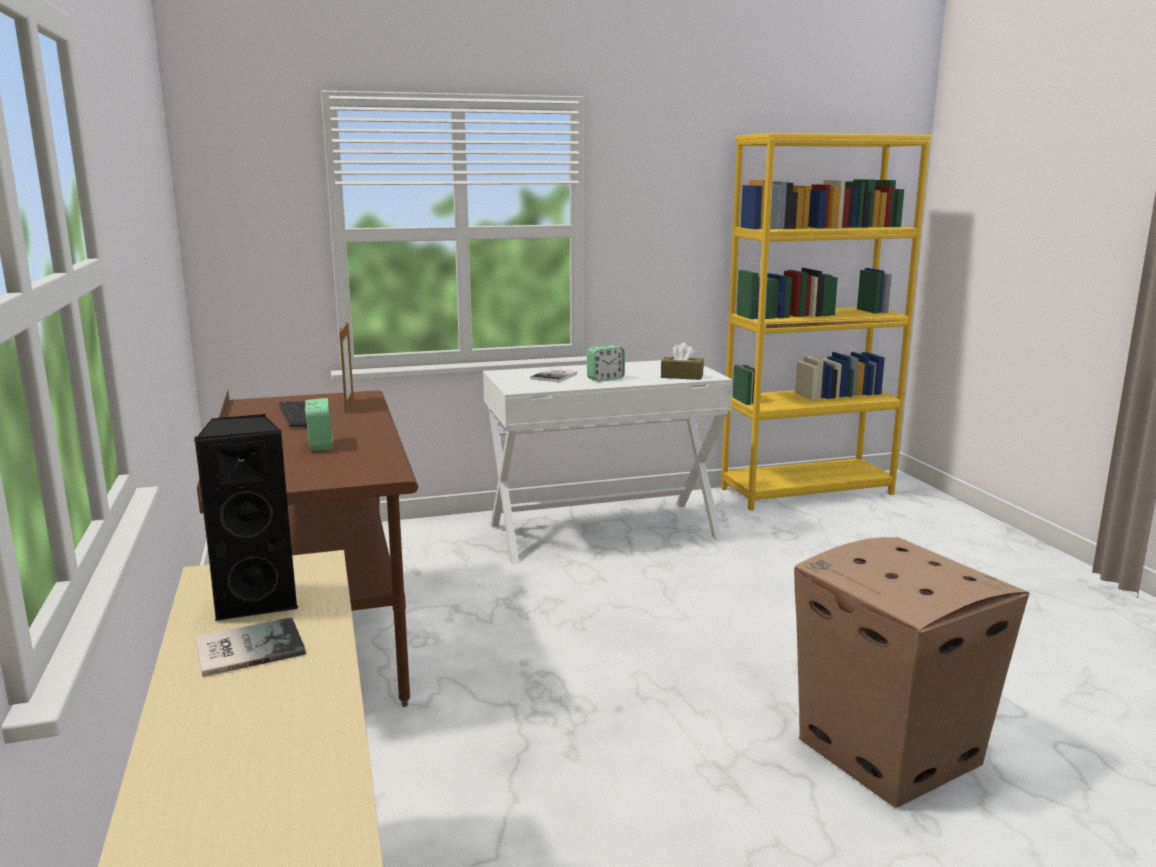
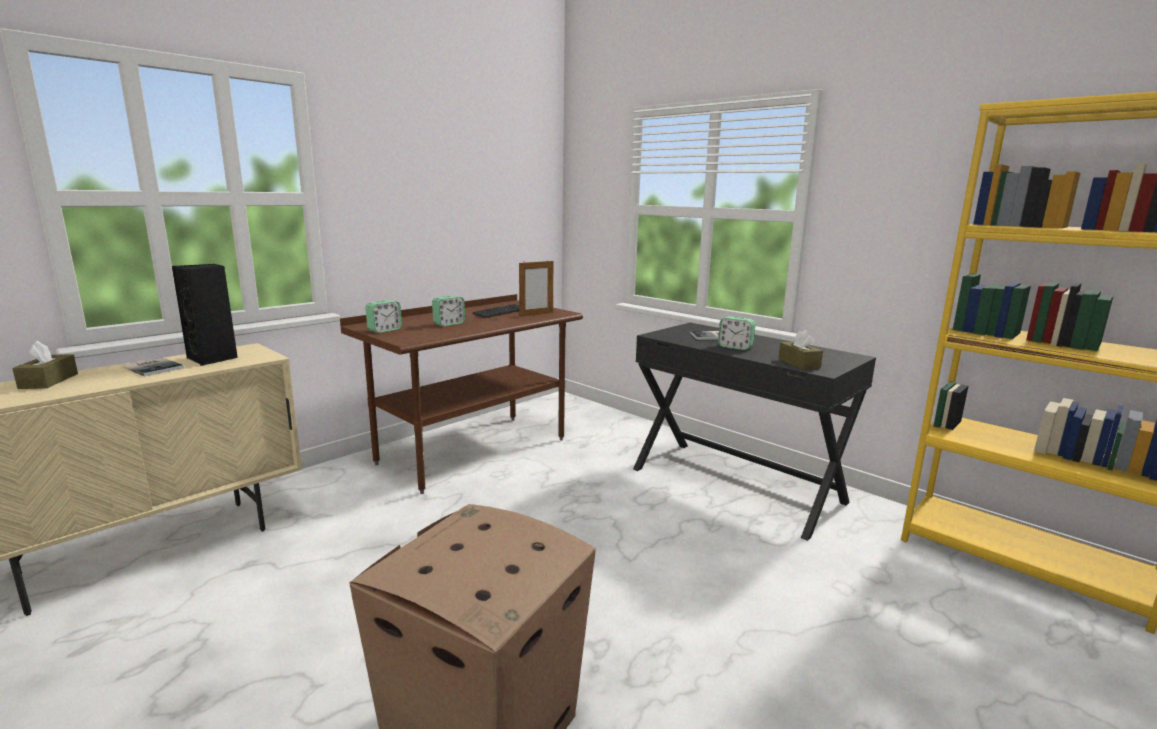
camera: 60 degrees right, 0 degrees up
(203, 749) = (49, 381): none -> brown tissue box
(293, 478) = (384, 330): none -> alarm clock
(603, 530) = (736, 484): white desk -> black desk

